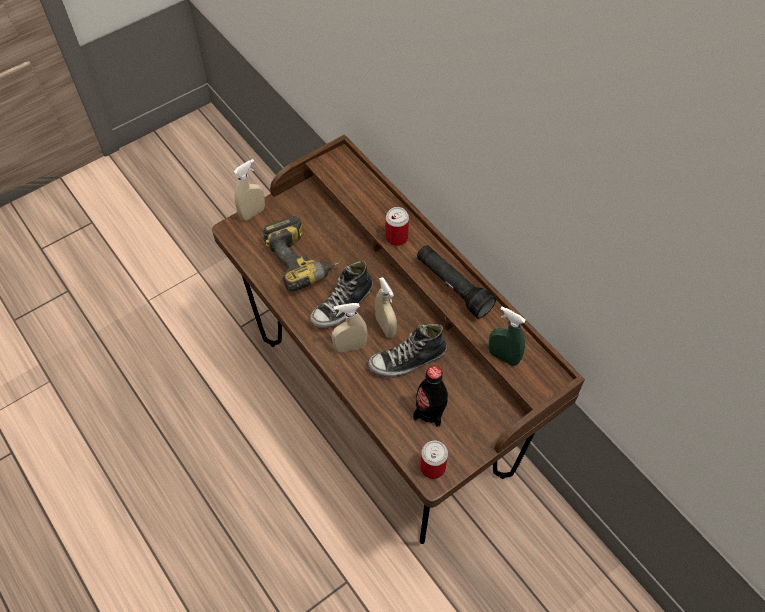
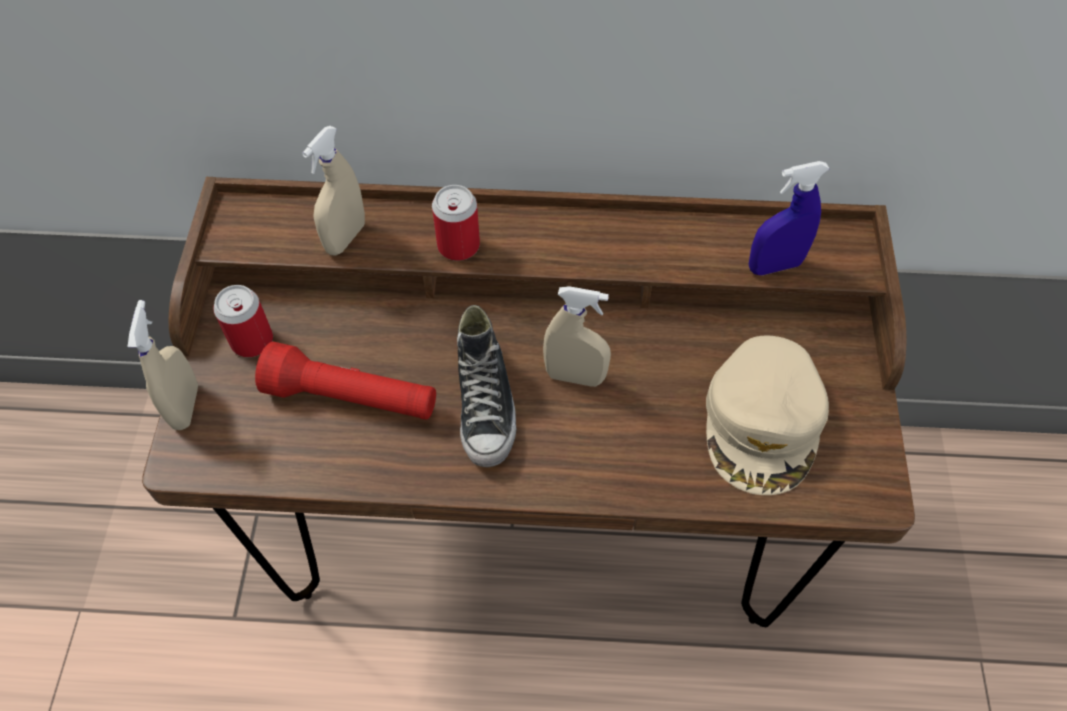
camera: 50 degrees left, 0 degrees up
(304, 260) = (352, 398): power drill -> red flashlight
(350, 347) = (566, 446): beige spray bottle -> beige spray bottle (345, 238)
(407, 360) = (656, 389): shoe -> none
(430, 411) = (763, 422): black bottle -> beige cap
(432, 467) = (858, 484): can -> can (252, 341)
(453, 286) = (608, 240): black flashlight -> none
(503, 357) = (774, 266): green spray bottle -> blue spray bottle

